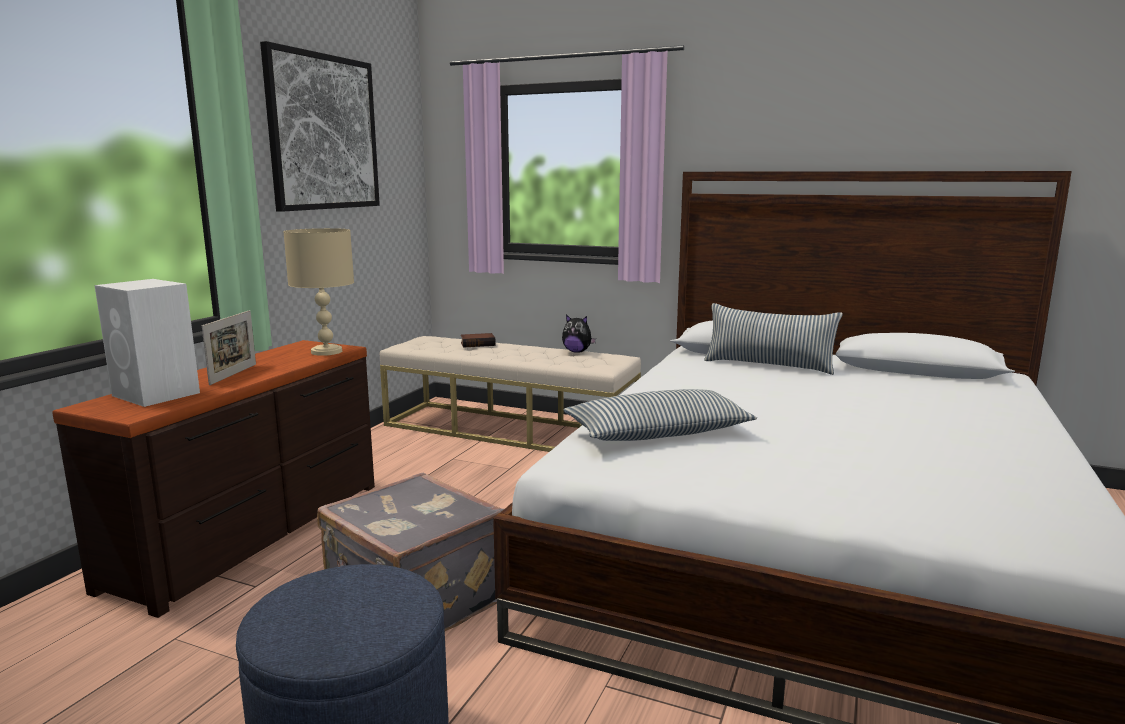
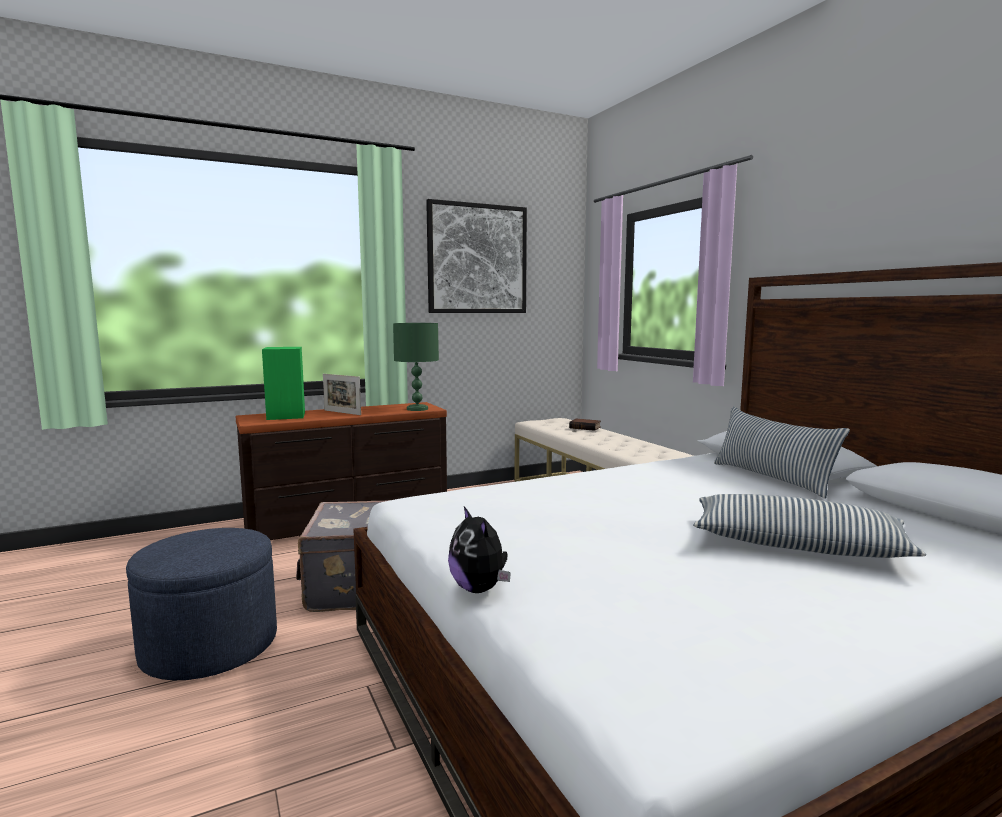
camera: 40 degrees right, 5 degrees down
(157, 394) = (286, 416): white speaker -> green speaker
(233, 374) = (342, 412): picture frame -> picture frame turned 75 degrees clockwise
(327, 351) = (418, 409): beige table lamp -> green table lamp
(577, 352) = (650, 444): plush toy -> plush toy (480, 589)
(658, 433) = (516, 499): pillow -> pillow (797, 545)

